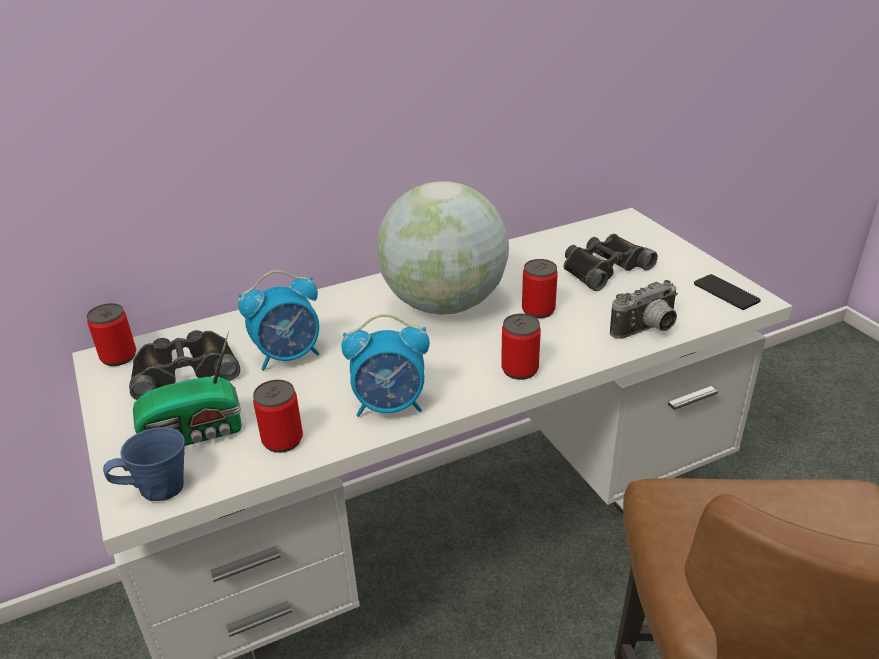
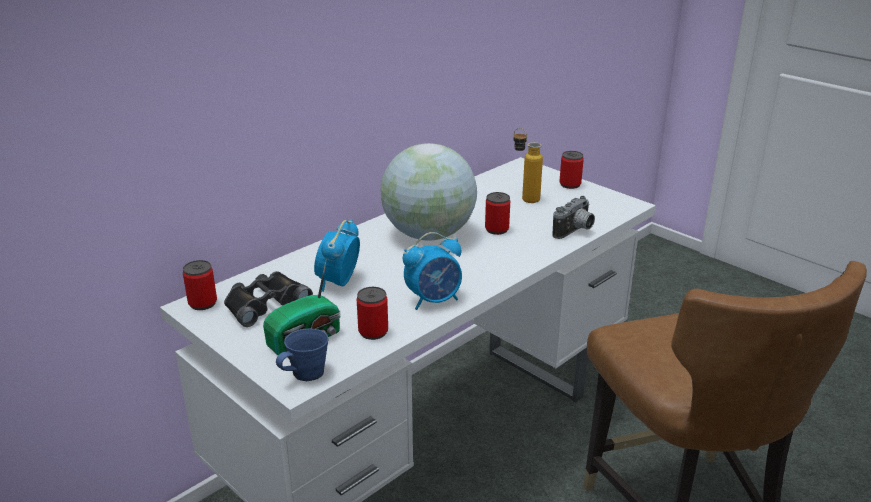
camera: 20 degrees left, 5 degrees down
(289, 356) = (338, 282): alarm clock -> alarm clock turned 150 degrees clockwise
(519, 369) = (507, 266): can -> can (570, 184)
(603, 268) = (524, 198): black binoculars -> bottle
(726, 293) = (612, 203): phone -> none

